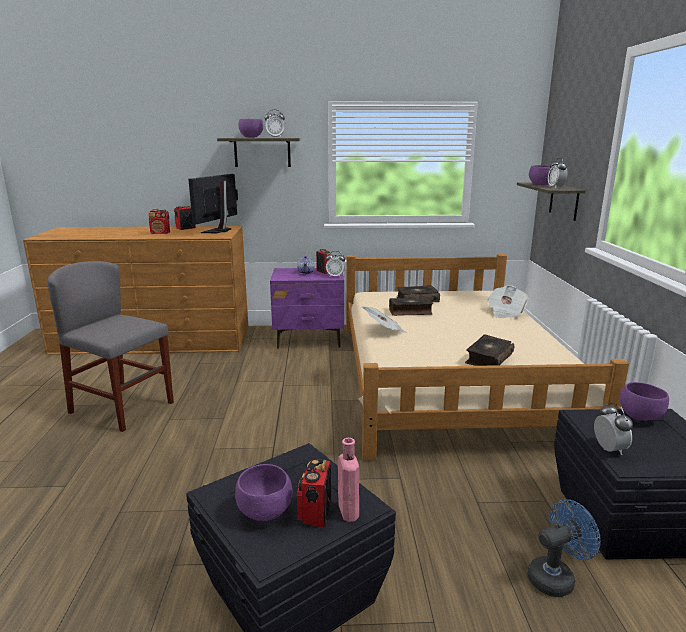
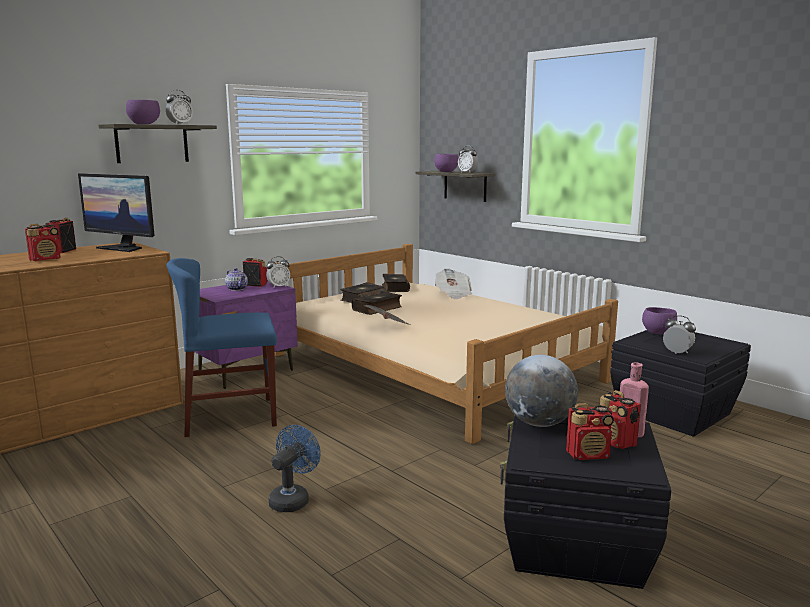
camera: 40 degrees left, 5 degrees down
(122, 407) = (135, 499): grey chair -> none
(218, 230) = (122, 248): monitor -> monitor turned 45 degrees counterclockwise
(249, 370) = (230, 416): none -> blue chair
(266, 512) = (588, 454): purple bowl -> radio
(296, 463) = (539, 423): none -> globe
(488, 359) = (507, 326): book -> book (394, 288)
(556, 577) = (688, 456): blue fan -> blue fan (292, 499)

